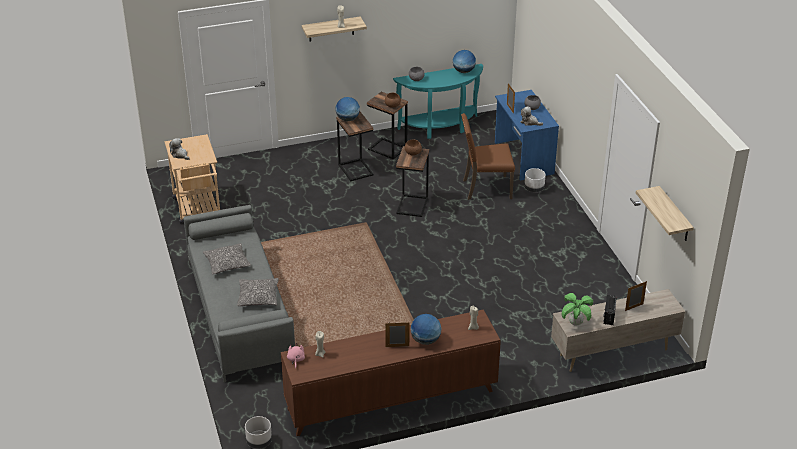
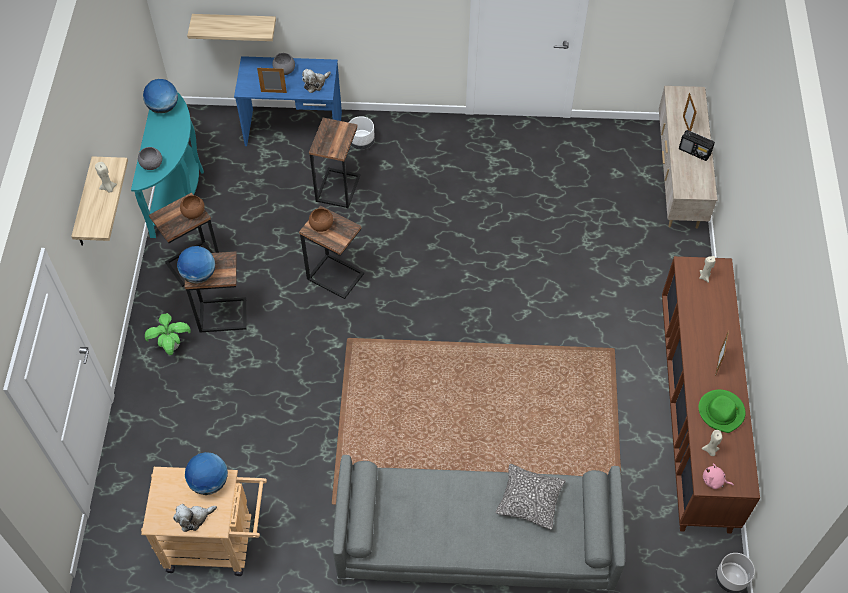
camera: 70 degrees left, 20 degrees up
(227, 263) = (441, 522): pillow -> none
(355, 354) = (721, 411): none -> green hat
(425, 340) = (714, 331): globe -> globe (209, 482)
(485, 188) = (337, 188): brown chair -> side table
(575, 323) = (697, 184): potted plant -> potted plant (172, 346)
(674, 215) = (653, 16): shelf -> shelf (235, 24)

